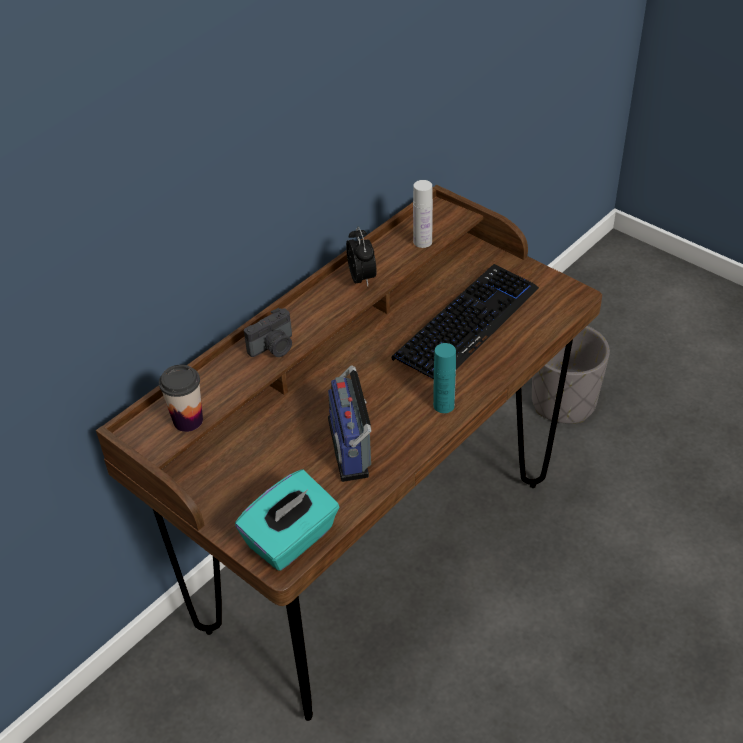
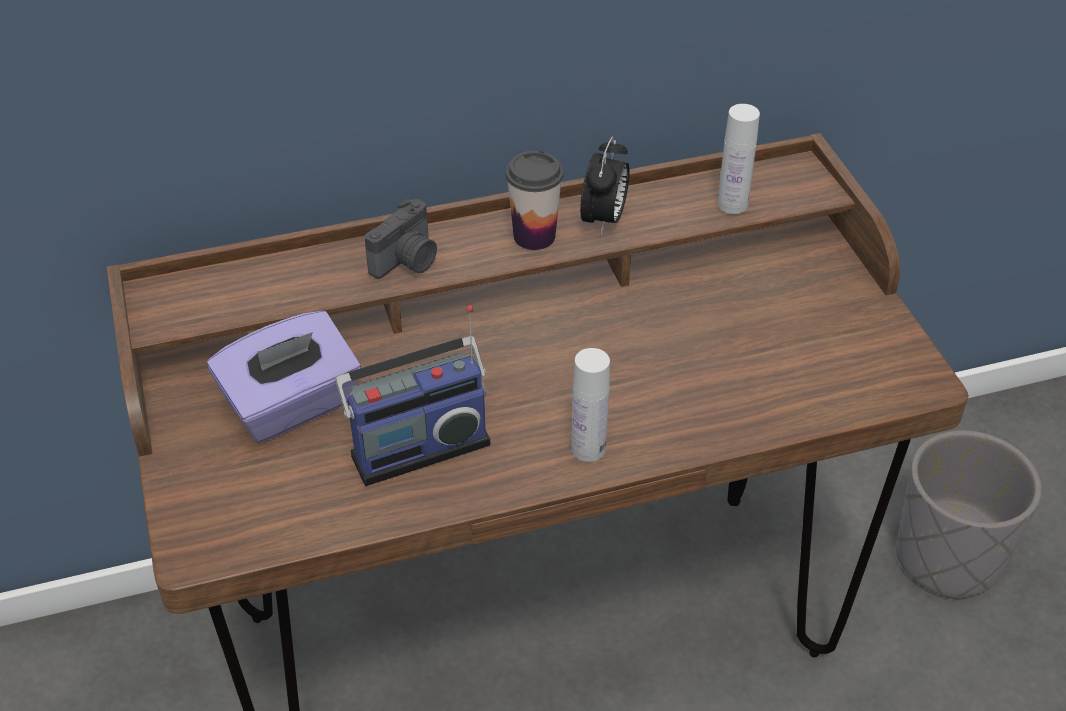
camera: 30 degrees right, 0 degrees up
(188, 420) = (221, 306): cup -> cup (534, 236)
(263, 460) = (292, 406): none -> purple tissue box
(274, 348) = (407, 261): camera -> camera turned 45 degrees counterclockwise
(291, 539) = (234, 527): turquoise tissue box -> none
(353, 447) = (418, 445): radio -> radio turned 135 degrees counterclockwise
(443, 405) = (588, 449): turquoise bottle -> white bottle
(467, 324) = (721, 350): keyboard -> none

